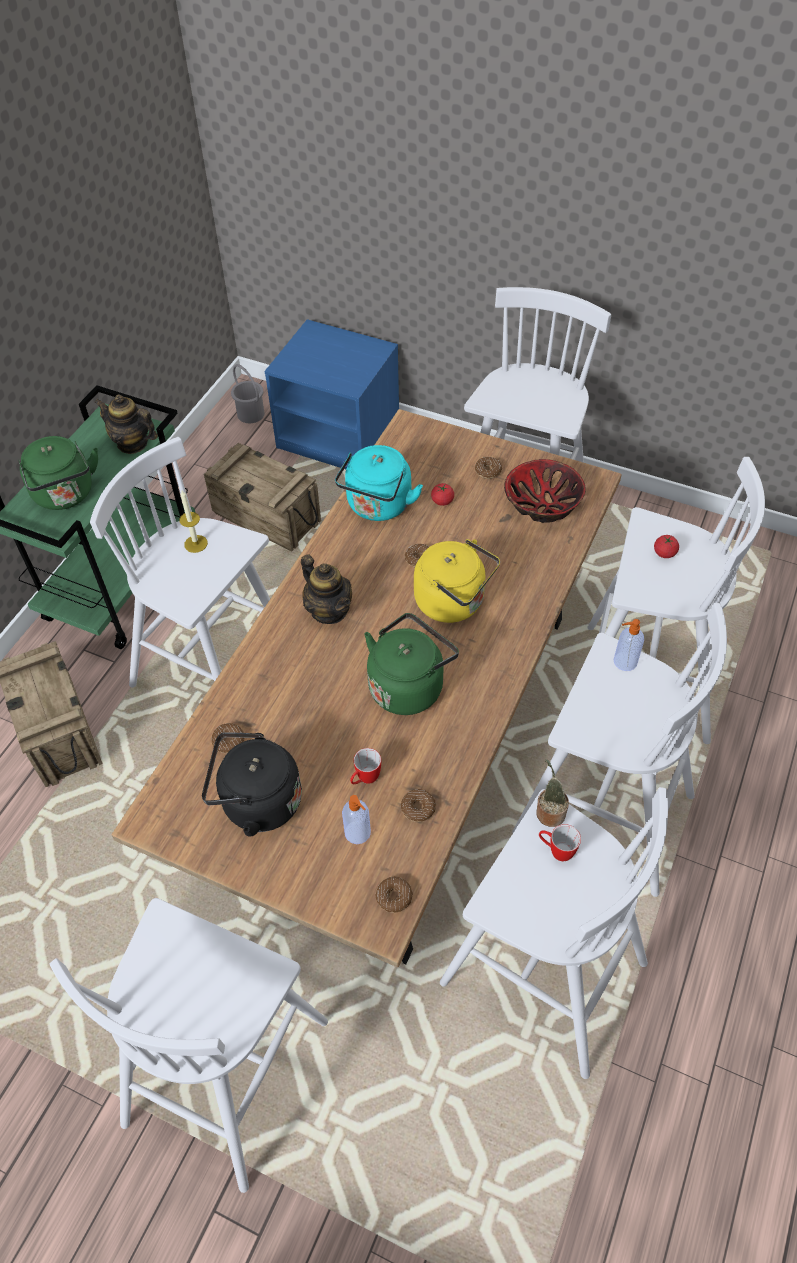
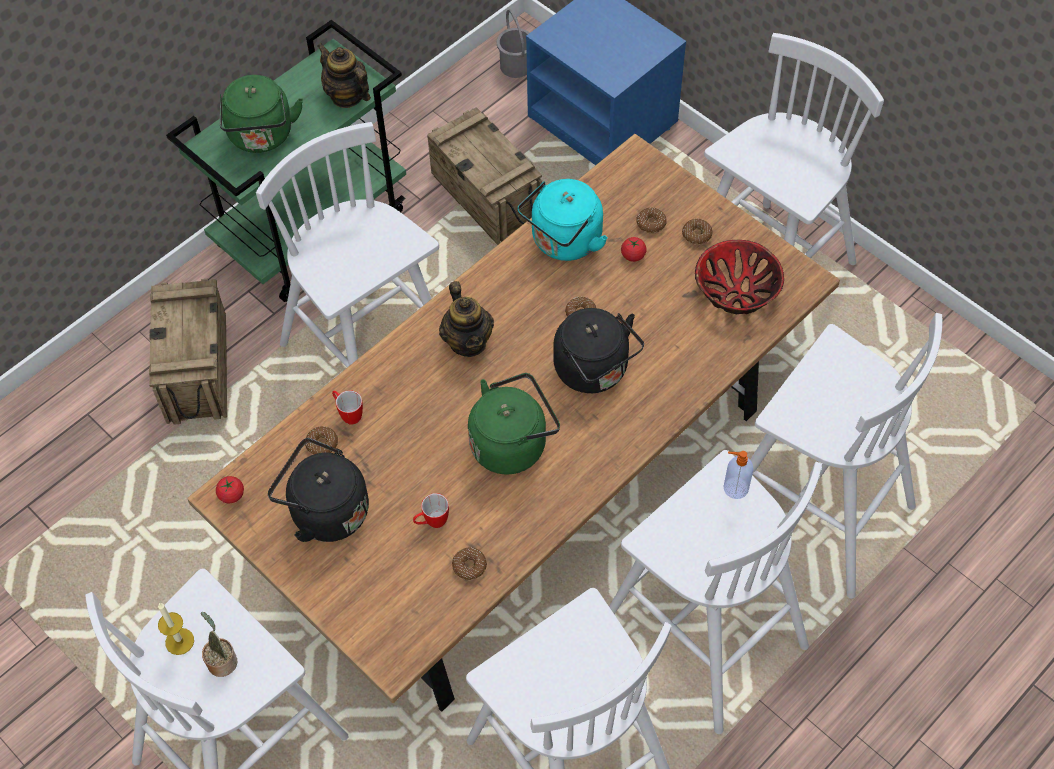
camera: 20 degrees right, 5 degrees up
(196, 544) = (365, 230): candle -> candle (179, 641)
(358, 833) = (405, 571): soap dispenser -> none
(394, 897) = (412, 640): donut -> donut (651, 223)
(454, 602) = (595, 371): yellow kettle -> black kettle
(549, 811) = (588, 610): potted plant -> potted plant (222, 660)
(556, 850) = (577, 649): mug -> mug (348, 414)
(664, 553) = (837, 385): tomato -> tomato (231, 495)

